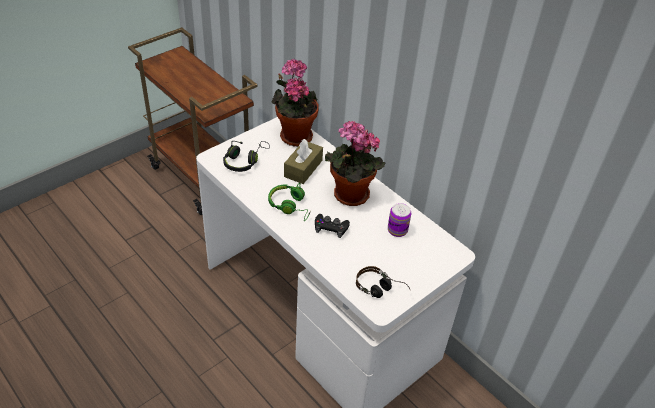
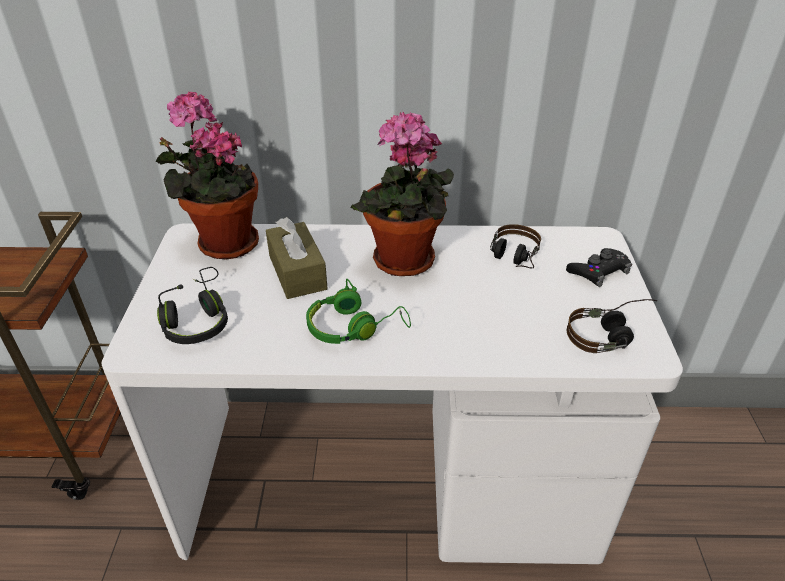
camera: 45 degrees left, 5 degrees down
(331, 228) = (444, 313): black game controller -> black game controller (598, 272)
(397, 230) = (512, 260): can -> headphones

